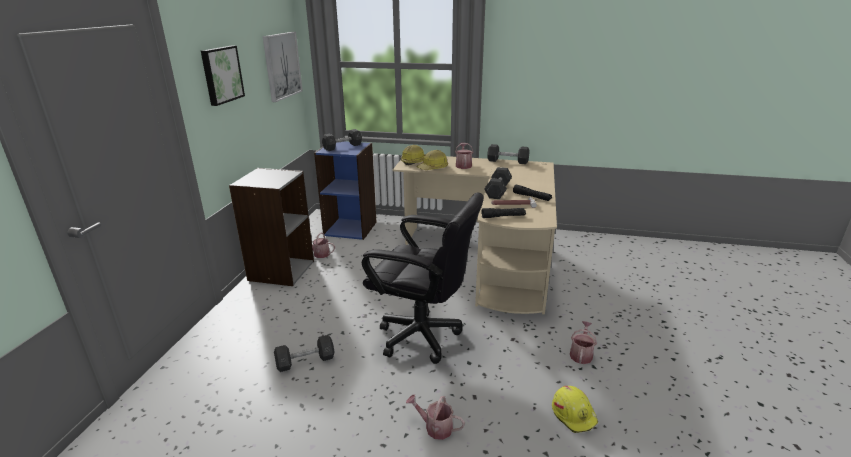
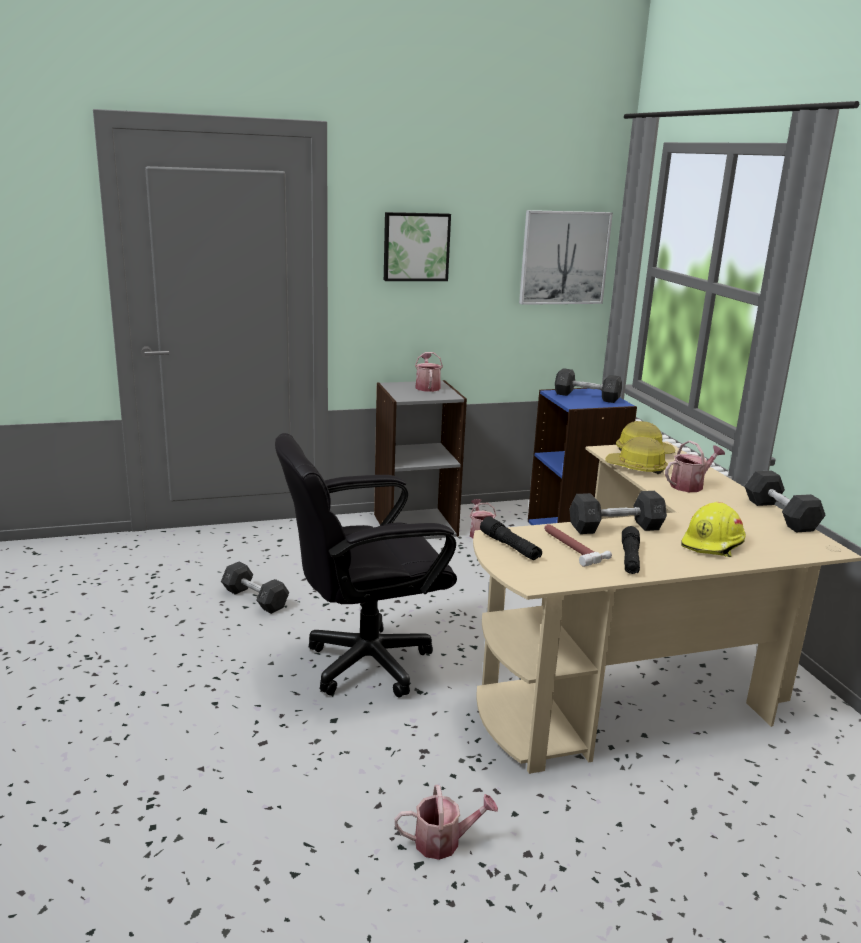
camera: 60 degrees right, 5 degrees down
(424, 338) = (362, 667): black office chair -> black office chair turned 75 degrees clockwise
(435, 427) = (187, 723): watering can -> watering can (427, 387)
(574, 414) = (276, 856): yellow hard hat -> yellow hard hat (713, 544)

